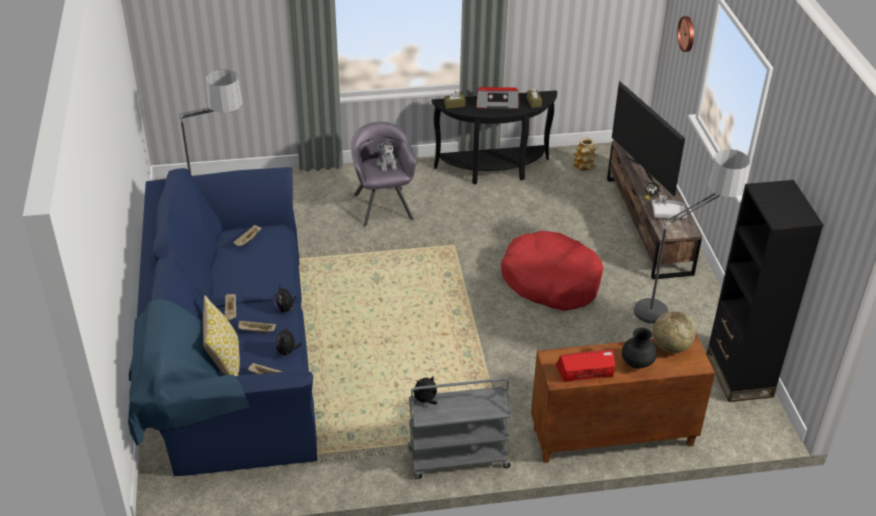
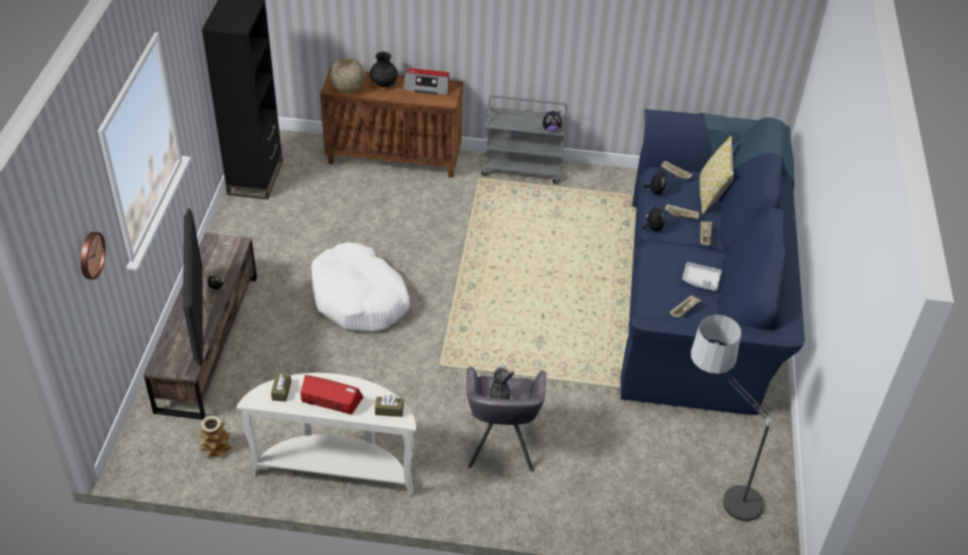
camera: 165 degrees left, 5 degrees up
(494, 171) = (337, 467): black console table -> white console table
(551, 281) = (359, 298): red dog bed -> white dog bed
(668, 213) = (216, 265): grey tray -> grey tray (700, 280)
(674, 306) = (258, 246): floor lamp -> none

